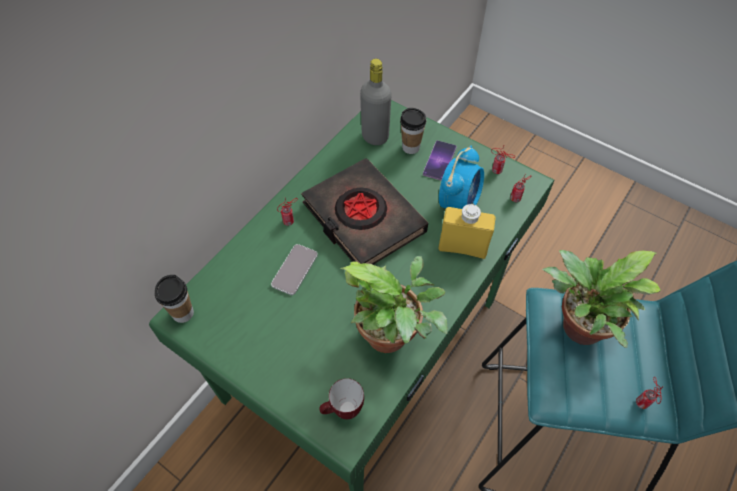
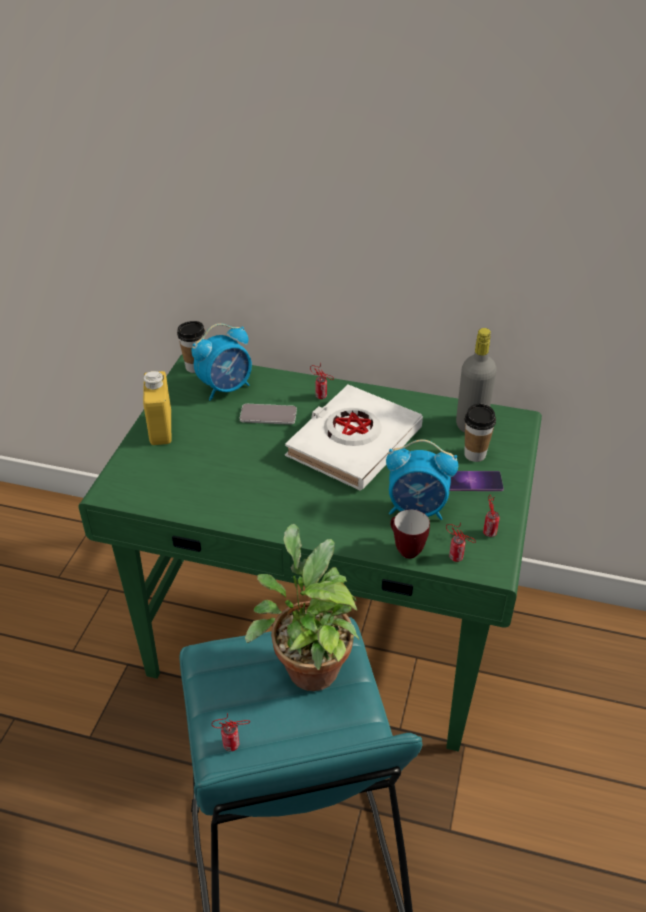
camera: 70 degrees right, 15 degrees down
(234, 294) = (226, 388): none -> alarm clock
(342, 411) = (133, 483): mug -> mug (405, 549)
(363, 218) = (353, 443): black book -> white book
(392, 336) = (223, 496): potted plant -> none
(462, 248) = (356, 525): yellow bottle -> yellow bottle (161, 428)

